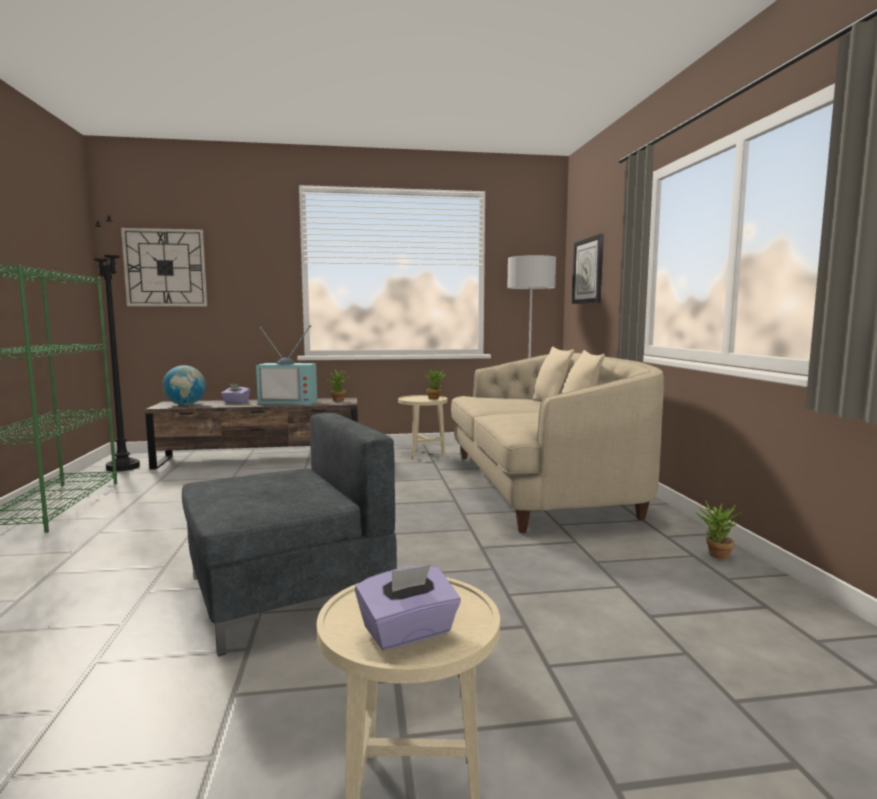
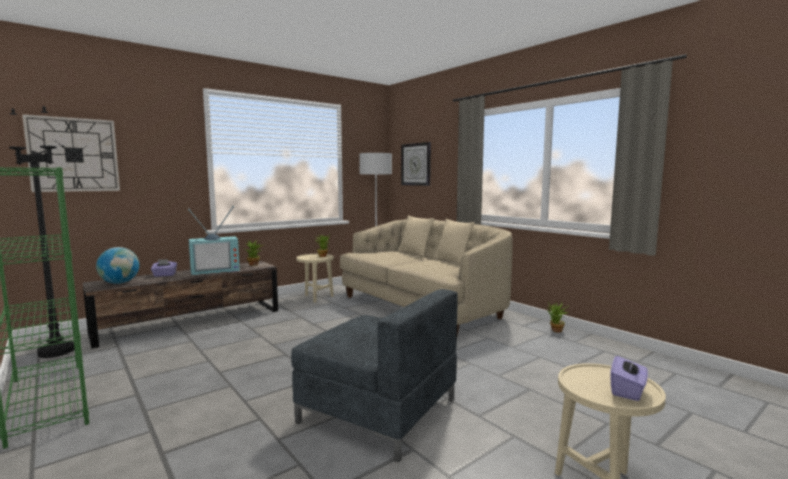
camera: 30 degrees left, 0 degrees up
(286, 591) = (377, 409): grey armchair -> grey armchair turned 90 degrees clockwise

